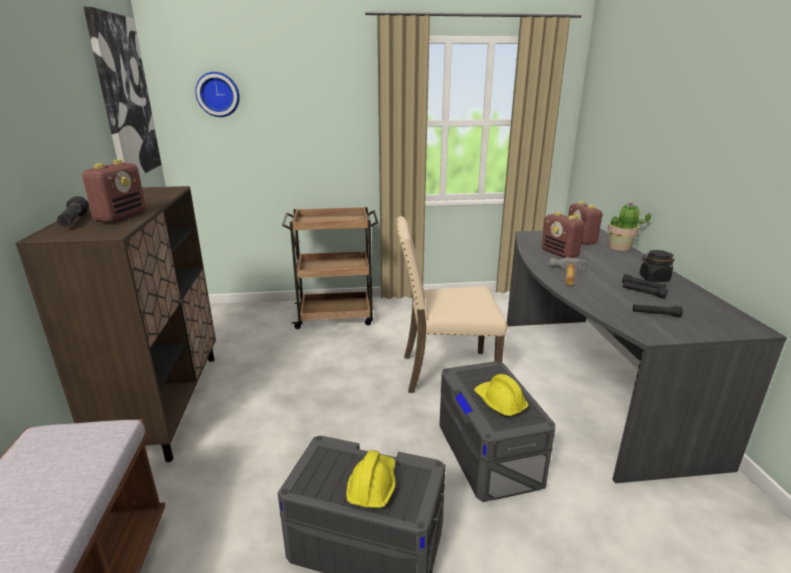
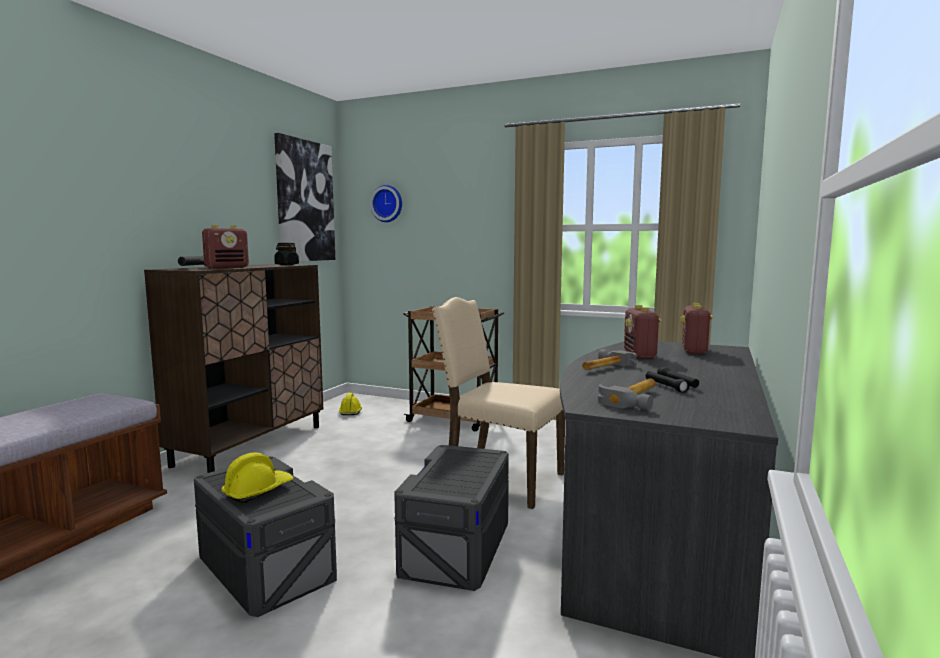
camera: 30 degrees right, 15 degrees down
(499, 403) = (452, 476): yellow hard hat -> yellow hard hat (350, 411)
(620, 247) = (733, 359): potted plant -> none
(653, 278) = (711, 381): black jar -> black jar (286, 265)
(655, 314) = (637, 399): black flashlight -> hammer

